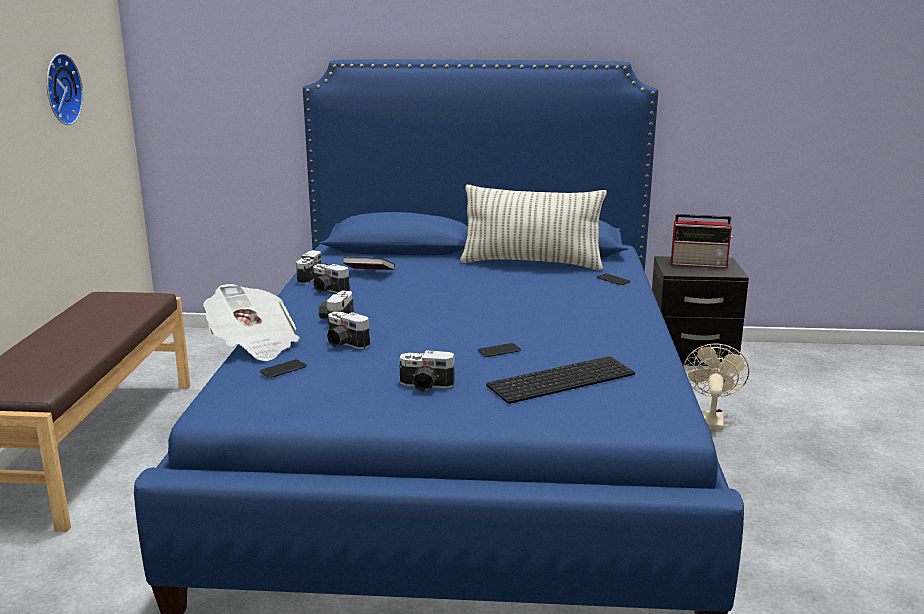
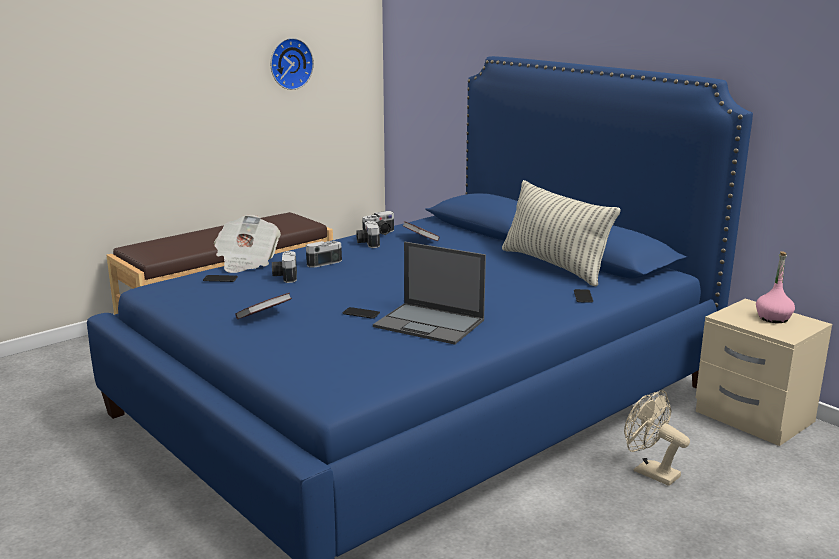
camera: 45 degrees right, 0 degrees up
(425, 386) = (264, 316): camera -> book
(561, 378) = (346, 343): keyboard -> none
(574, 337) = (430, 324): none -> laptop
(691, 354) = (752, 418): black nightstand -> beige nightstand
(700, 264) = (773, 318): radio -> pink bottle
(710, 418) = (649, 472): beige fan -> beige fan turned 105 degrees counterclockwise

